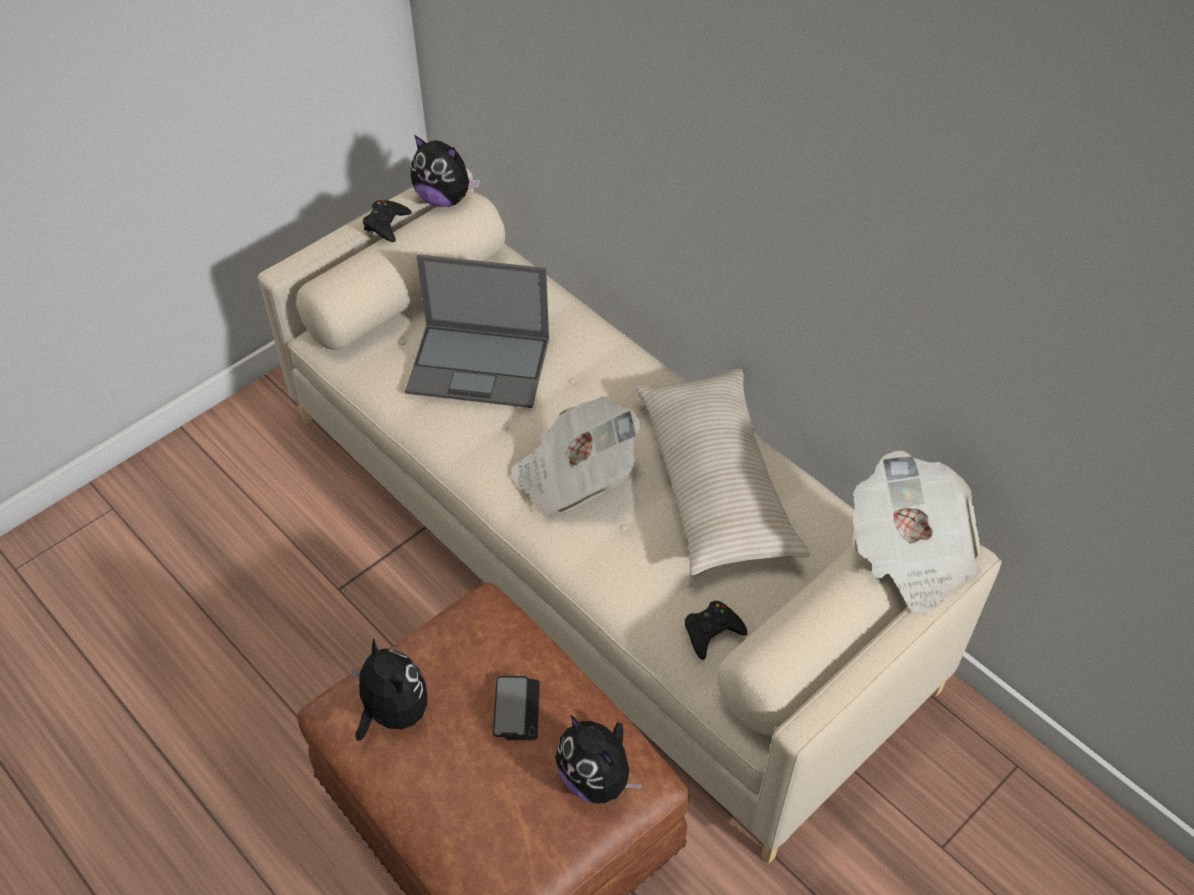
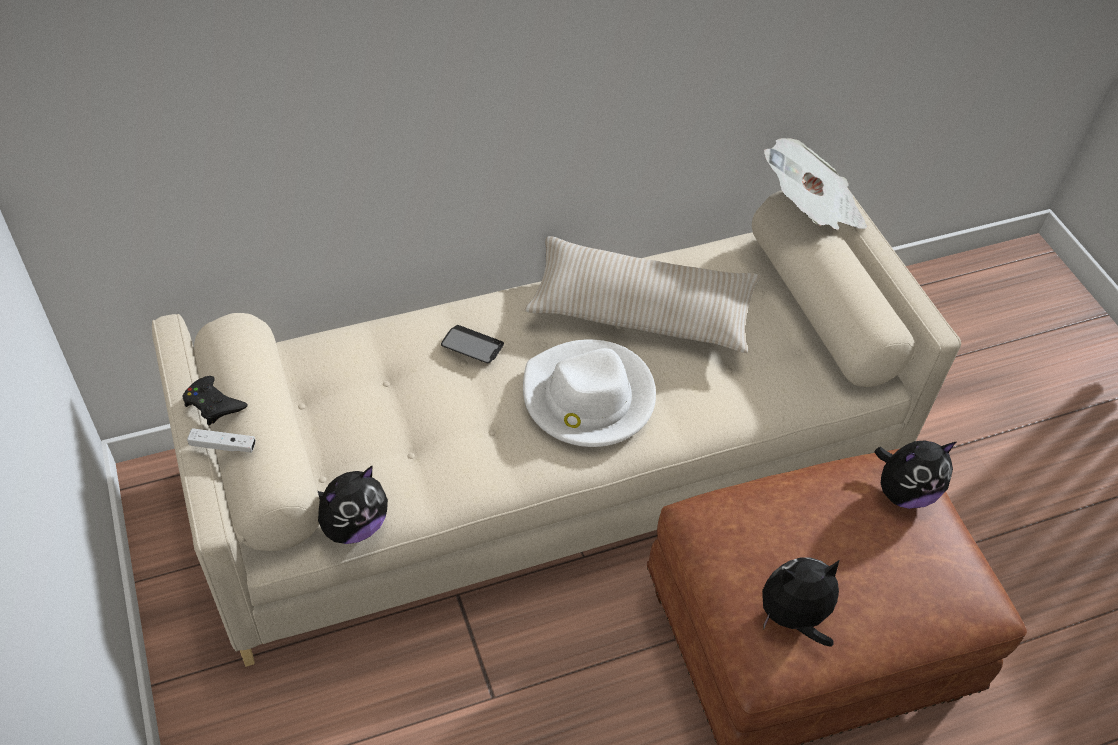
camera: 70 degrees left, 0 degrees up
(350, 245) = (223, 446): none -> white game controller
(444, 199) = (206, 346): plush toy -> plush toy (353, 525)
(480, 365) = (409, 420): laptop -> none
(516, 709) = (825, 522): phone -> phone (472, 345)
(574, 477) = (588, 398): newspaper -> white hat
(712, 632) = (789, 370): black game controller -> none

